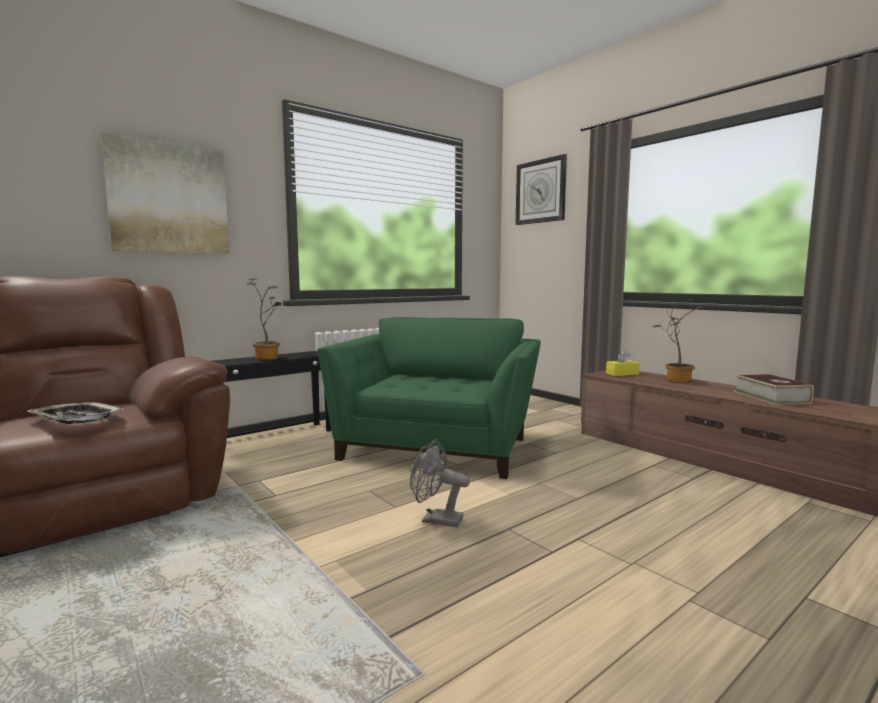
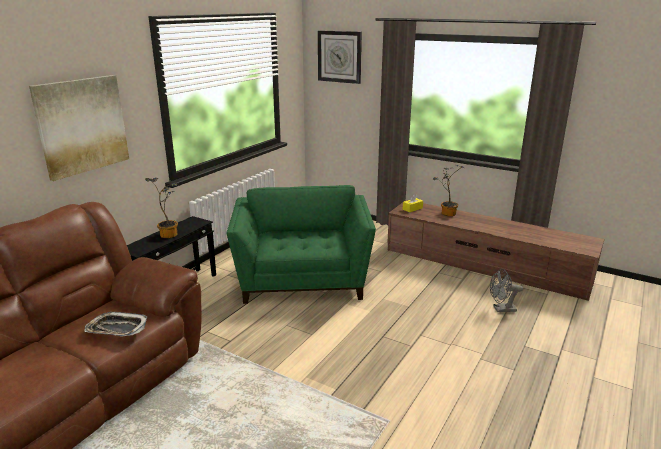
camera: 20 degrees left, 15 degrees up
(435, 520) = (341, 338): grey fan -> grey fan (501, 309)
(770, 397) = (501, 226): book -> none

